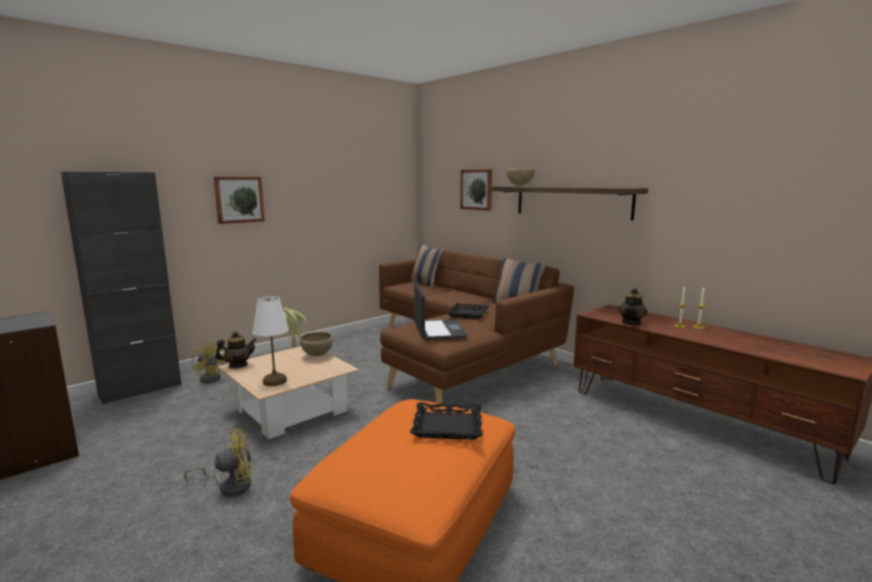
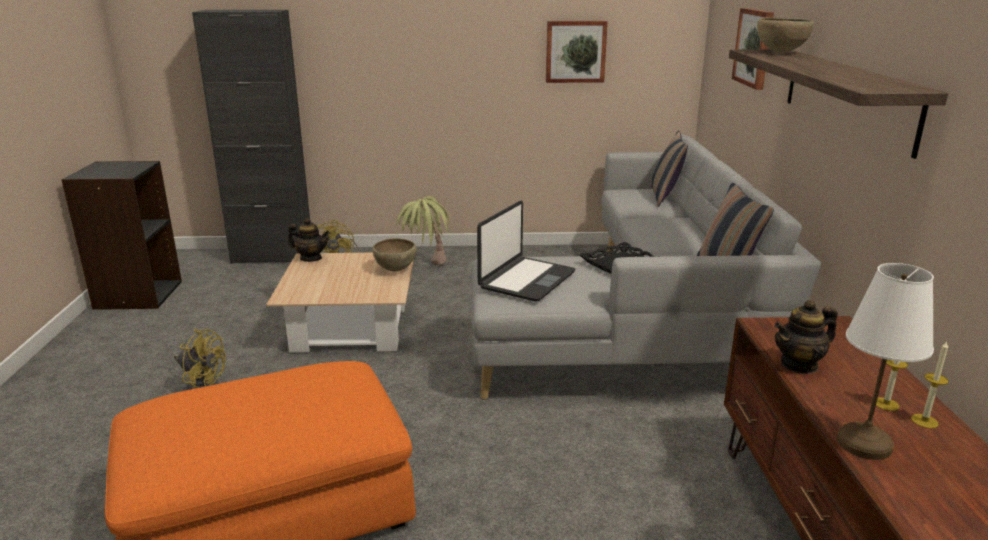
camera: 40 degrees right, 10 degrees up
(239, 199) = (399, 44): picture -> picture (575, 51)
(275, 381) = (309, 289): white table lamp -> white table lamp (865, 444)
(447, 426) = (301, 411): black tray -> none
(460, 356) = (640, 325): brown sofa -> grey sofa

